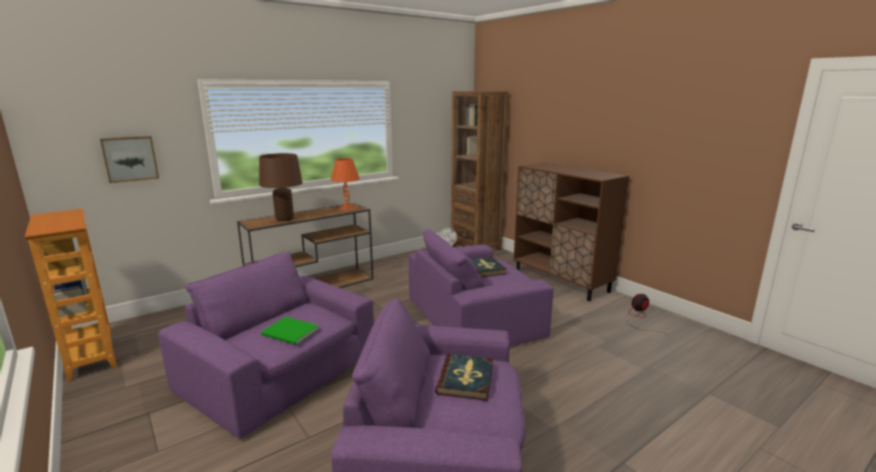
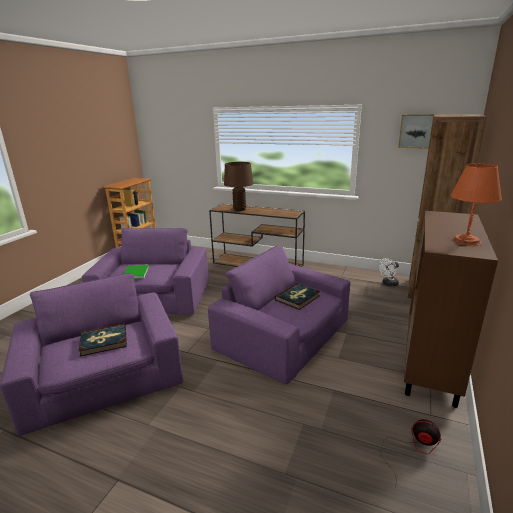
camera: 60 degrees right, 5 degrees up
(130, 158) = (179, 155): picture -> picture (417, 131)
(347, 208) = (288, 213): orange table lamp -> orange table lamp (466, 241)

